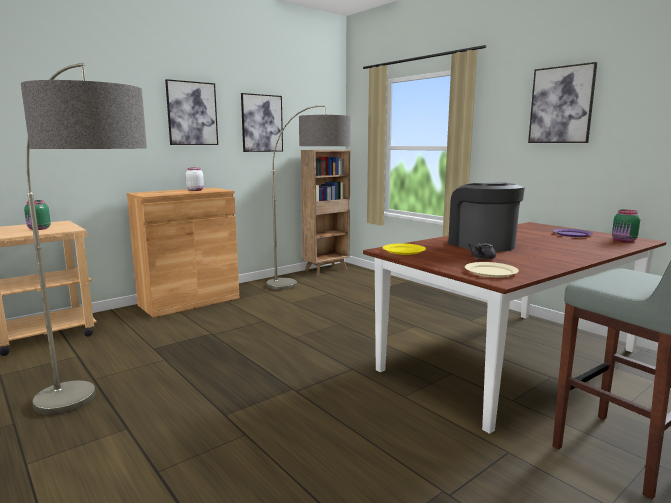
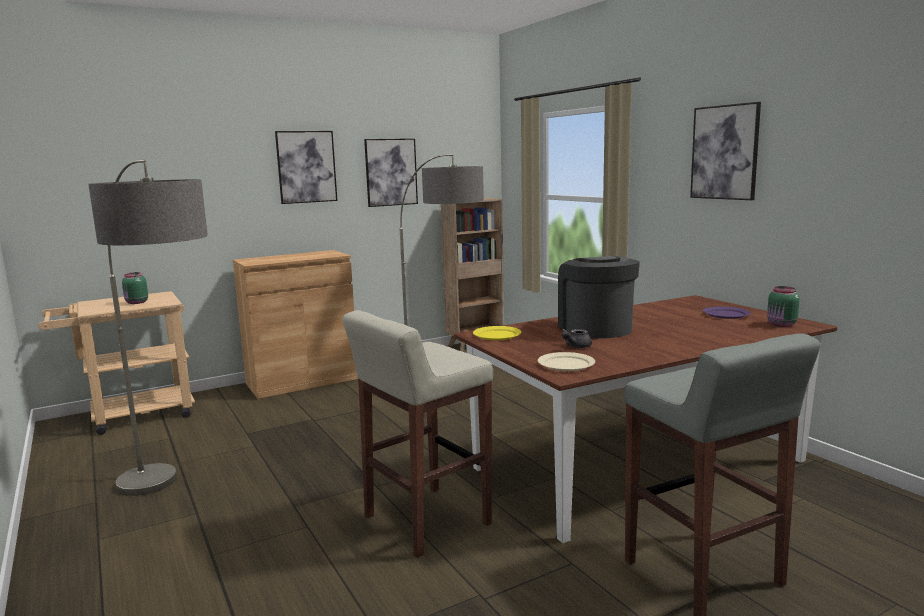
camera: 10 degrees right, 0 degrees up
(195, 190) = (308, 255): white jar -> none
(356, 421) = (425, 521): none -> beige stool

